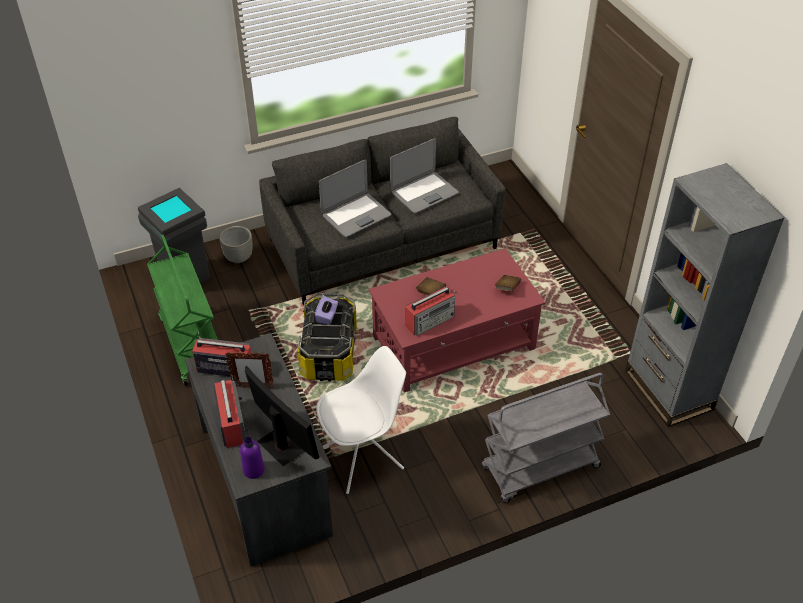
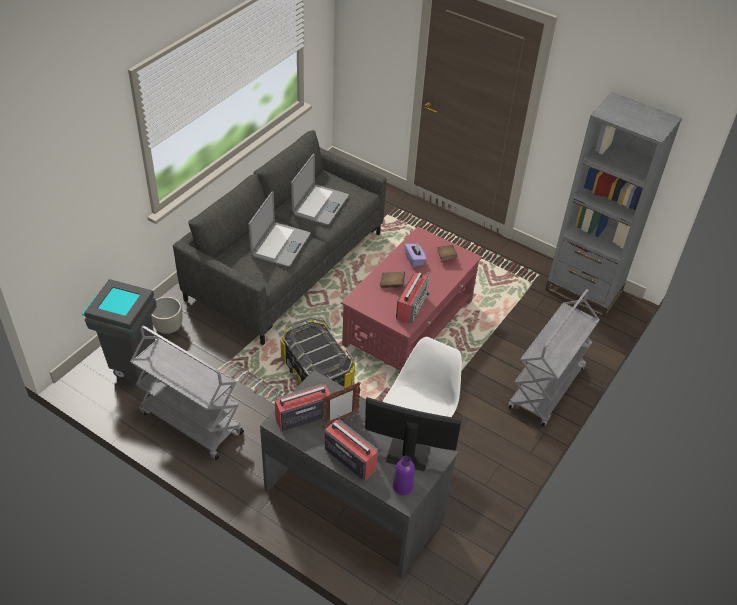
camera: 35 degrees left, 0 degrees up
(191, 345) = (190, 422): green cart -> grey cart
(327, 316) = (311, 341): purple tissue box -> purple tissue box (414, 260)

